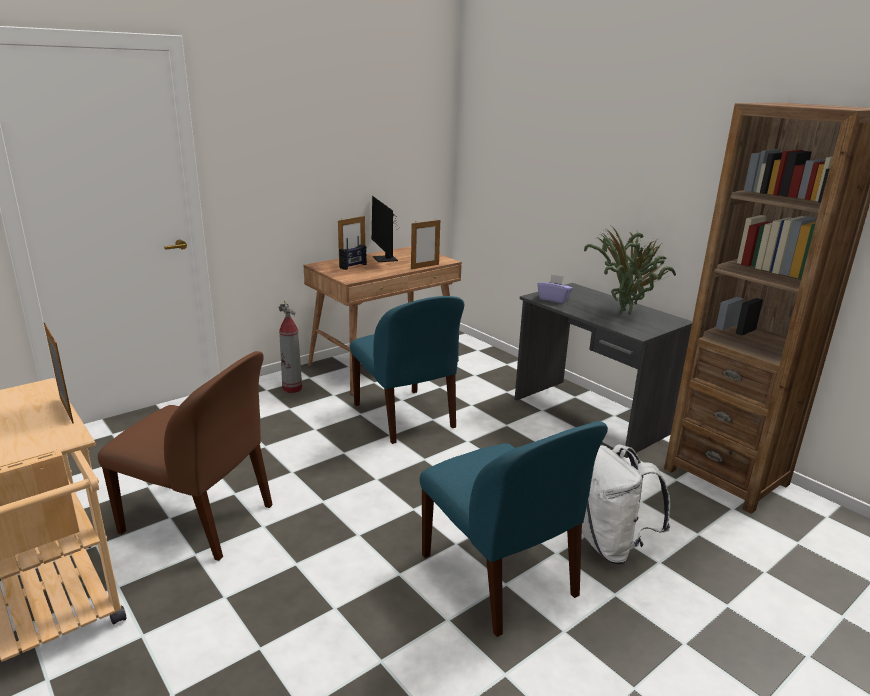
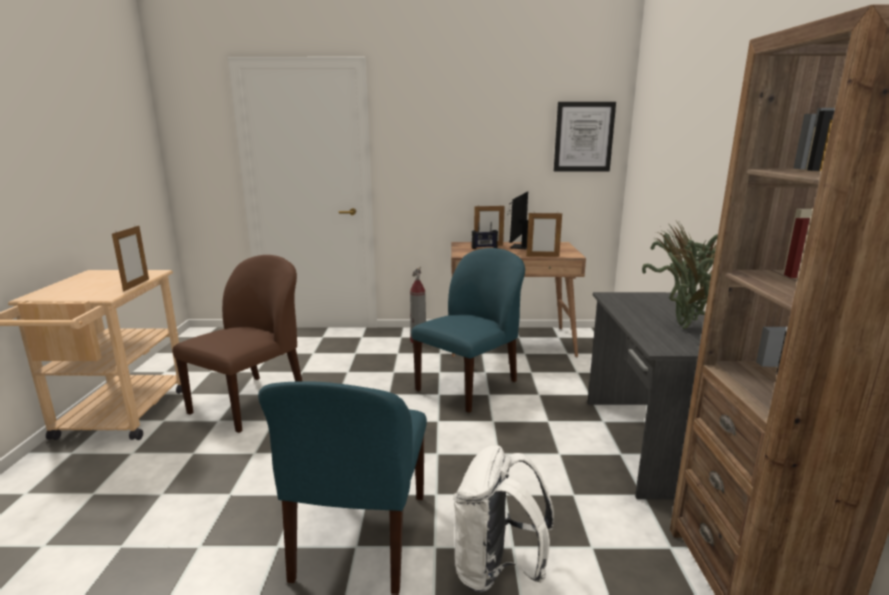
camera: 40 degrees right, 5 degrees down
(201, 519) = (250, 402): brown chair -> brown chair turned 120 degrees counterclockwise
(405, 417) = (469, 385): blue chair -> blue chair turned 150 degrees counterclockwise
(419, 133) = (583, 137): none -> picture
(553, 299) = (623, 301): purple tissue box -> none

